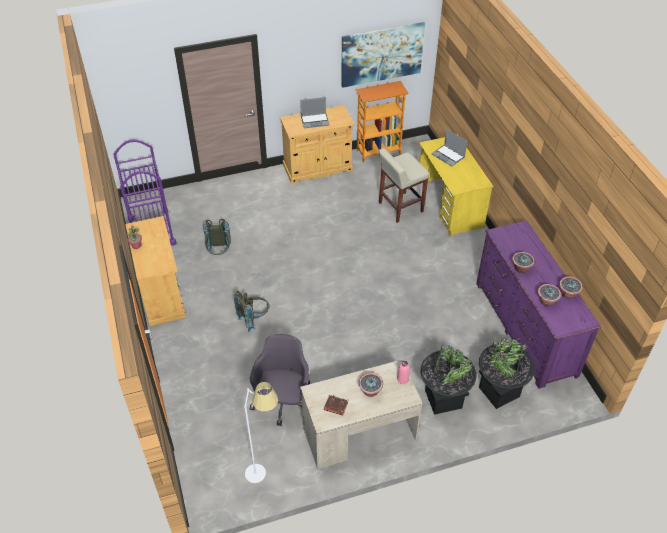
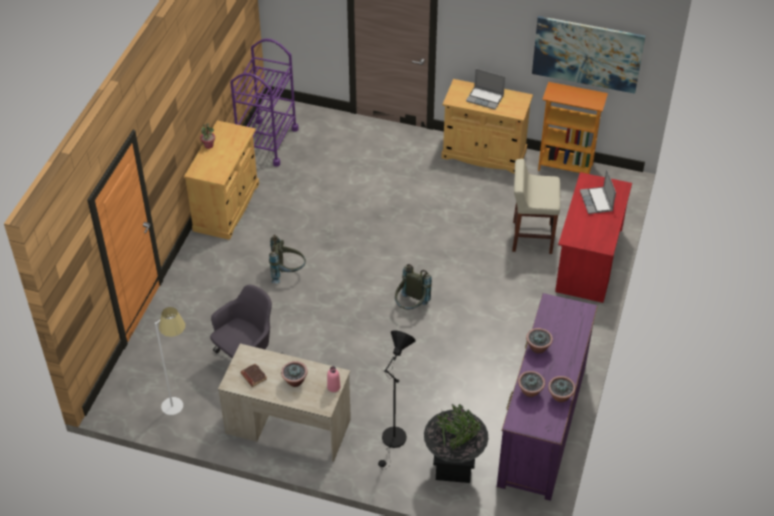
camera: 35 degrees right, 0 degrees up
(219, 253) = (310, 194): grey backpack -> grey backpack (411, 306)
(443, 399) = (393, 442): black planter -> black floor lamp
(449, 204) = (589, 260): yellow desk -> red desk

